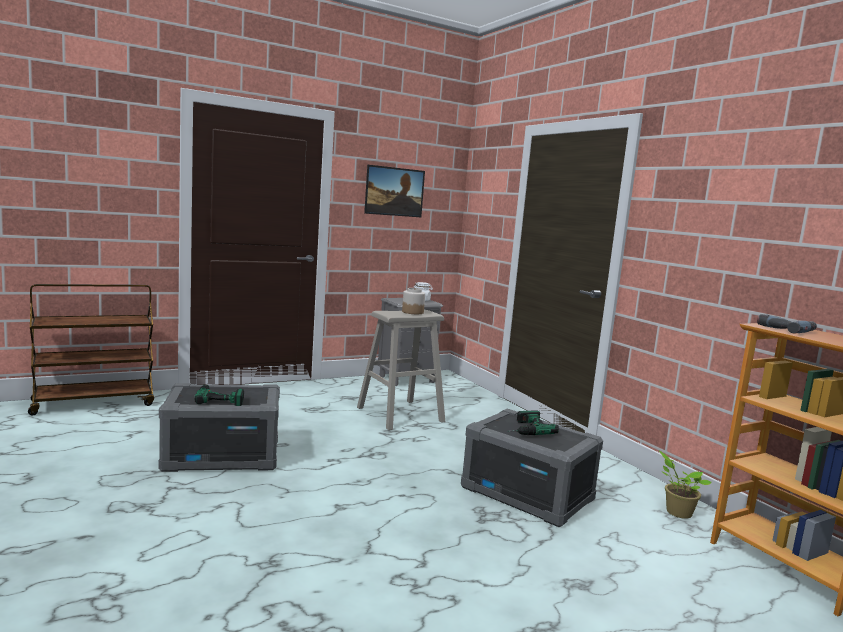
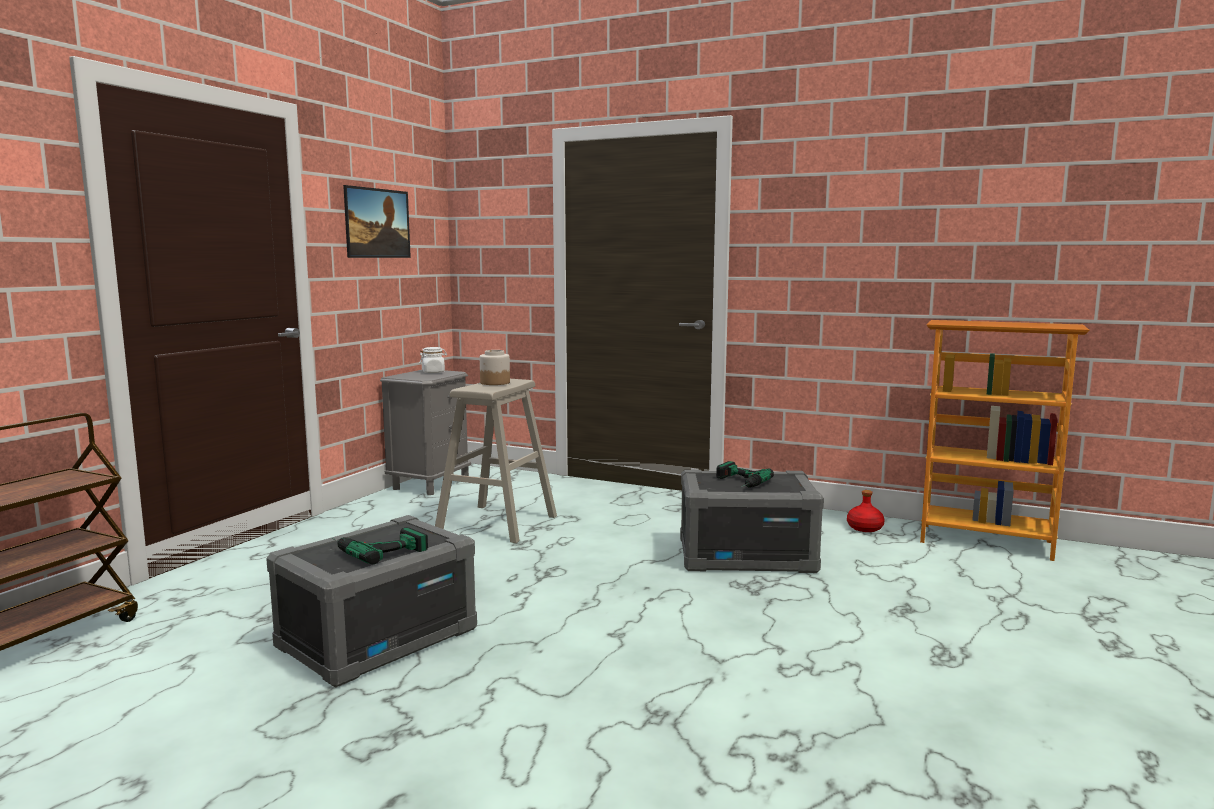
camera: 35 degrees left, 0 degrees up
(676, 512) = (865, 528): potted plant -> red bottle
(785, 329) = (960, 323): power drill -> none

